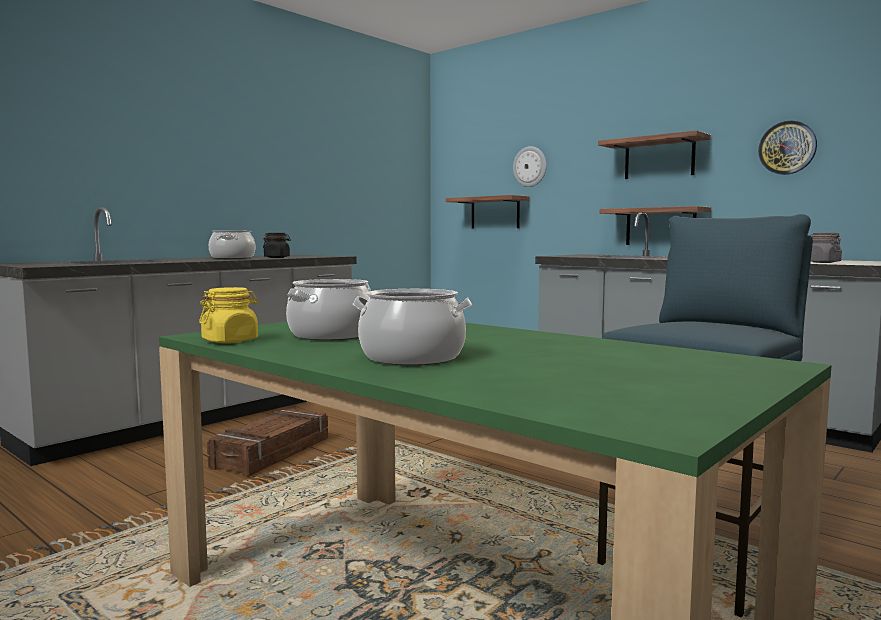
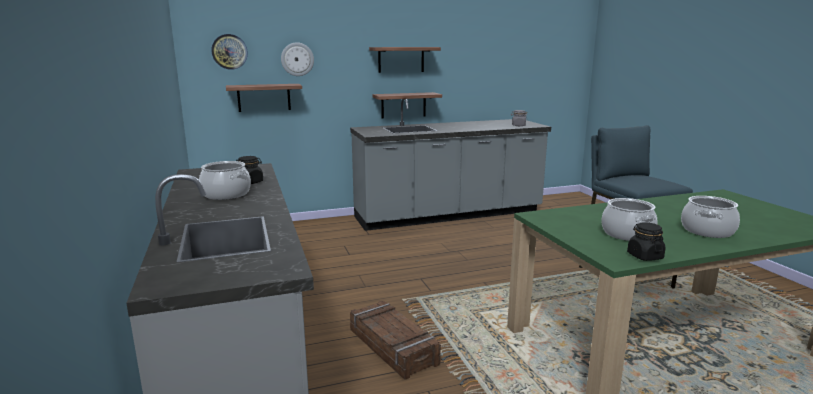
camera: 60 degrees left, 10 degrees up
(230, 341) = (644, 256): yellow jar -> black jar
(787, 148) = (471, 58): wall clock -> wall clock (229, 51)

